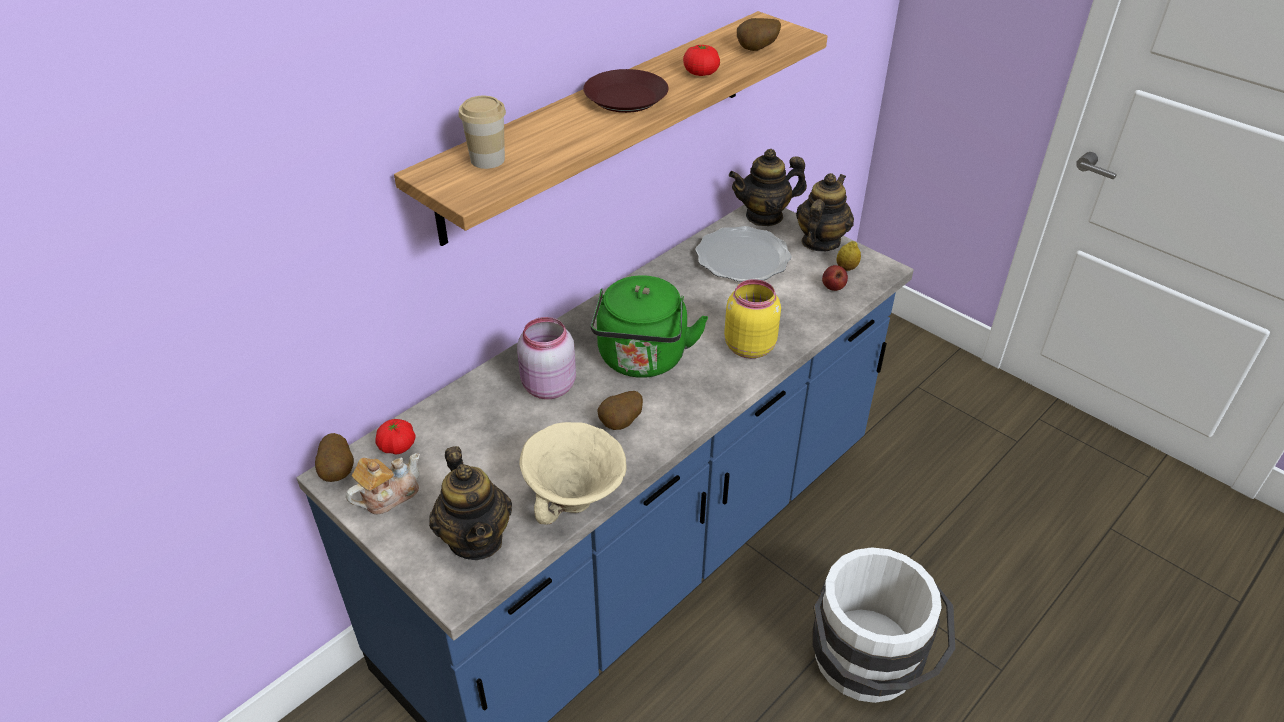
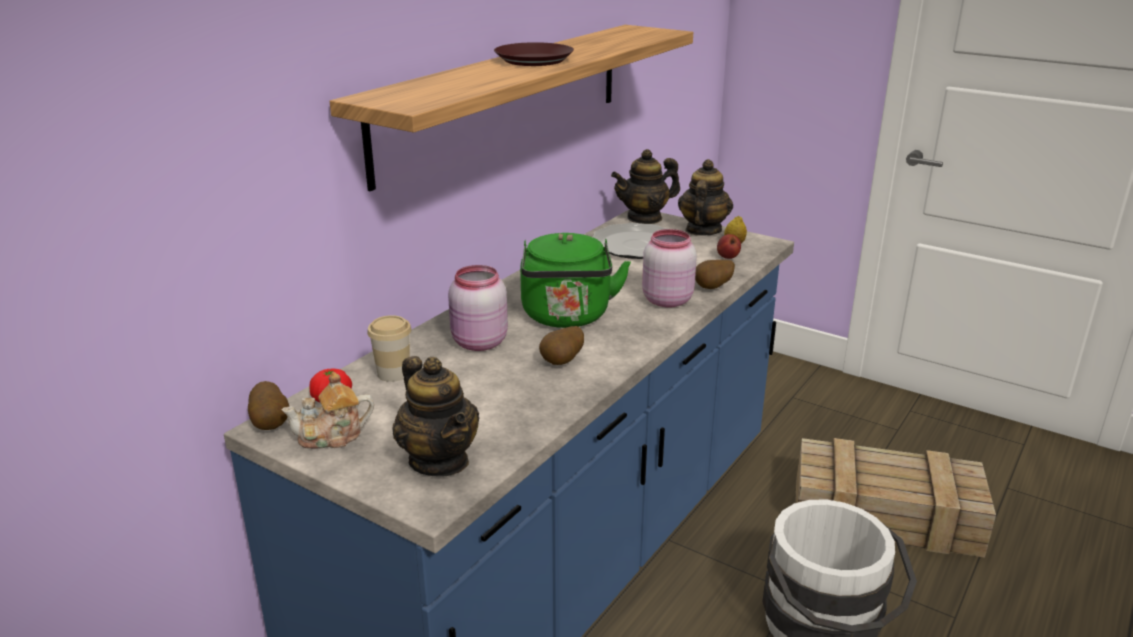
camera: 10 degrees left, 15 degrees down
(388, 495) = (332, 437): teapot -> teapot turned 150 degrees counterclockwise
(487, 159) = (420, 90): cup -> cup (393, 373)
(577, 498) = (537, 419): beige bowl -> none
(701, 73) = (594, 48): tomato -> none
(748, 346) = (666, 300): yellow jar -> pink jar
(756, 50) = (637, 38): potato -> potato (713, 288)
(972, 544) = (887, 514): none -> crate

